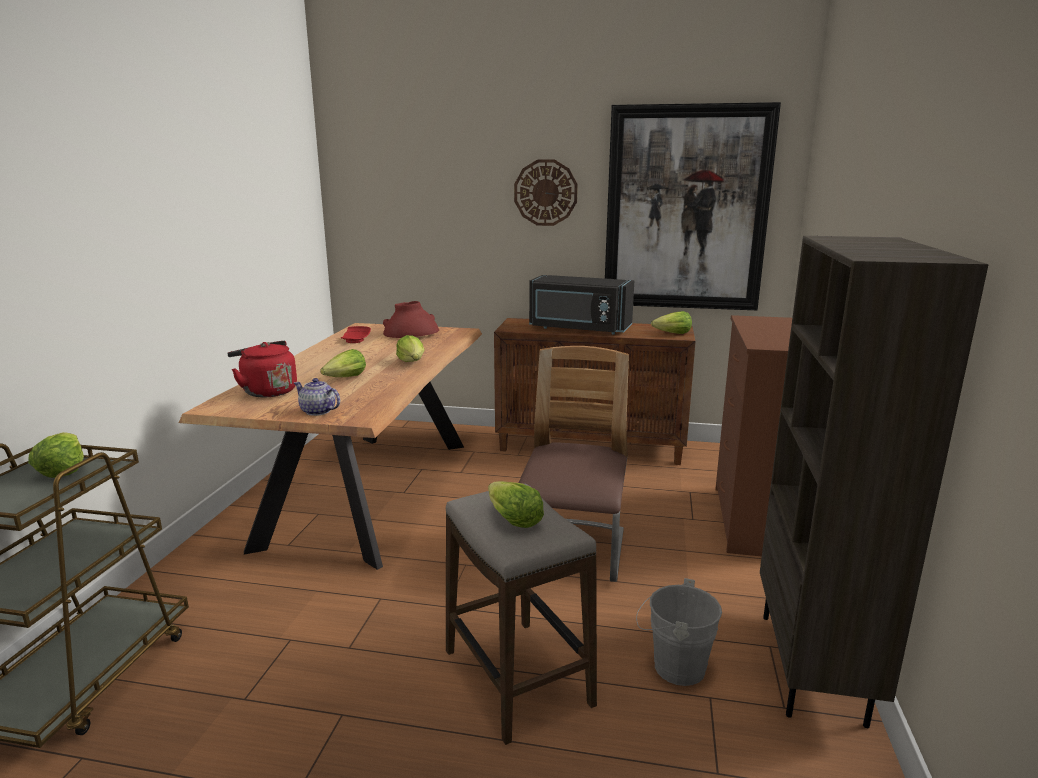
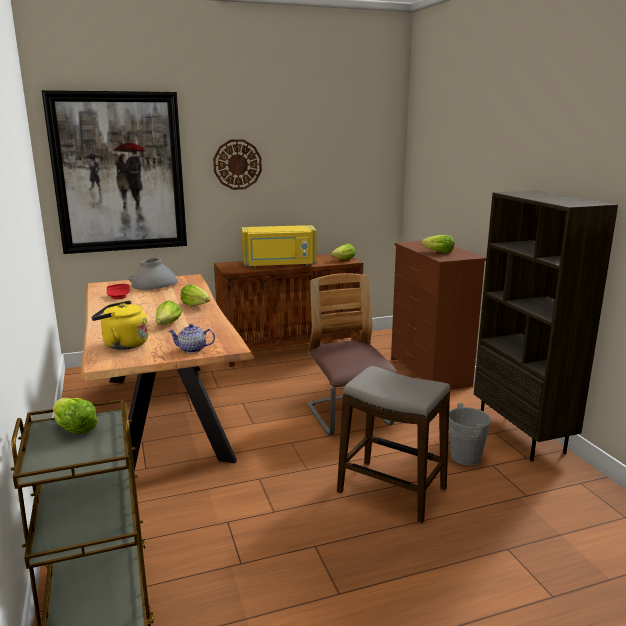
camera: 30 degrees left, 0 degrees up
(267, 391) = (123, 344): red kettle -> yellow kettle
(411, 333) = (154, 285): red vase -> grey vase
(513, 519) = (396, 385): lettuce -> lettuce (438, 252)
(579, 329) = (279, 264): black microwave -> yellow microwave
(686, 209) = (335, 173): picture -> picture (119, 173)

